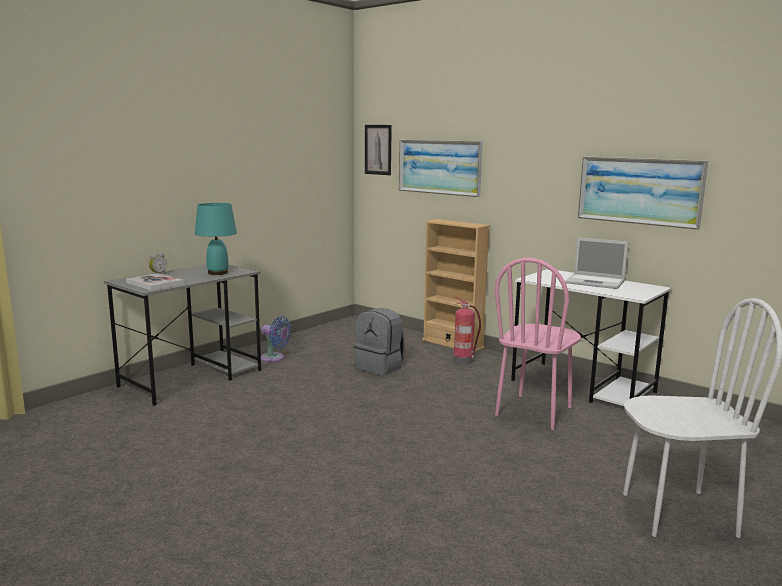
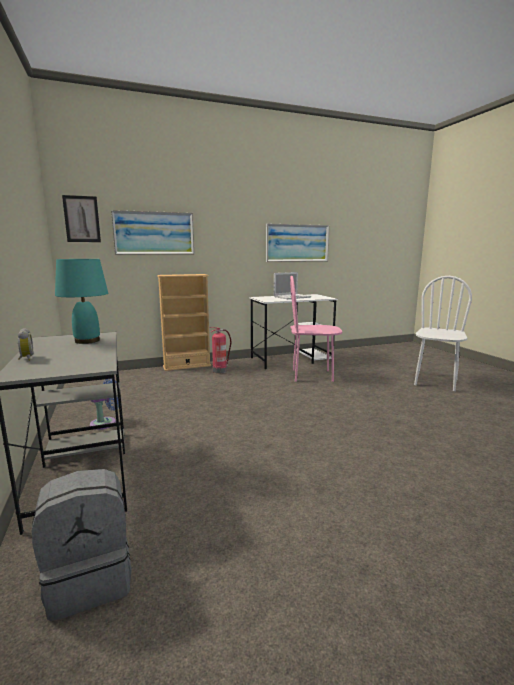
camera: 60 degrees left, 0 degrees up
(155, 283) = (77, 363): book -> none
(380, 367) = (192, 392): grey backpack -> grey backpack (91, 578)
(534, 411) = (312, 375): pink chair -> pink chair turned 120 degrees clockwise

